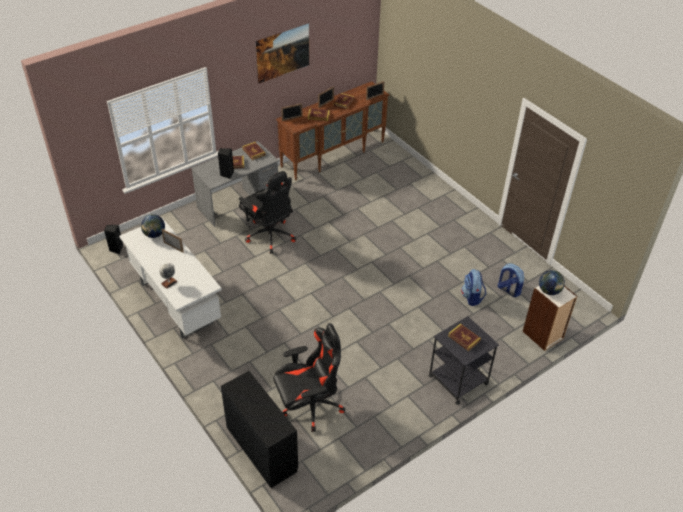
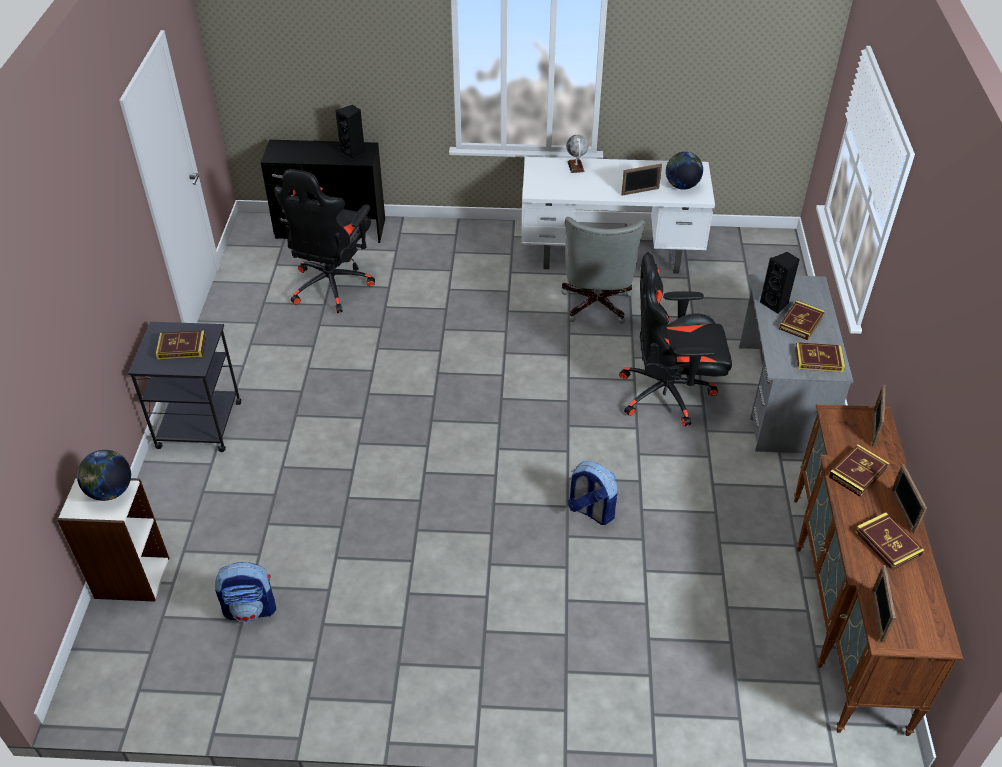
camera: 130 degrees right, 0 degrees up
(116, 249) = (766, 245): black speaker -> black speaker (353, 153)
(228, 286) = (596, 307): none -> grey office chair
(283, 64) = (942, 328): picture -> none
(472, 297) = (294, 547): backpack -> backpack (590, 511)

